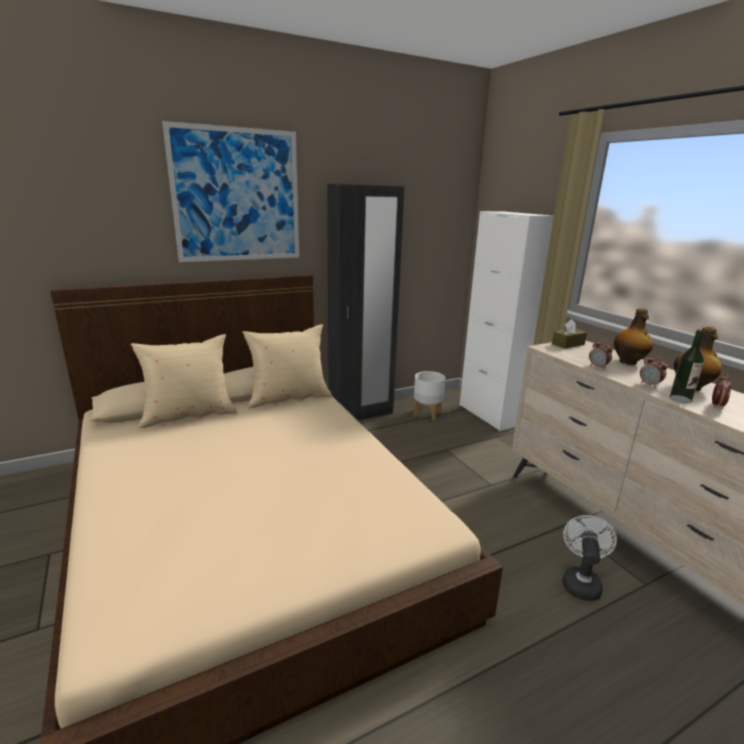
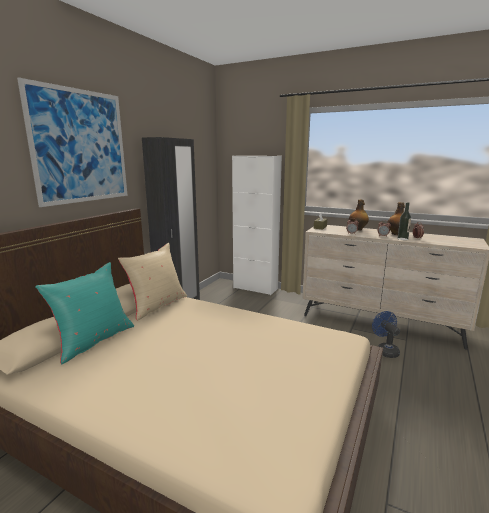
camera: 35 degrees left, 5 degrees down
(189, 415) = (93, 340): beige pillow -> turquoise pillow
(427, 414) = (220, 298): white planter -> none
(580, 581) = (385, 350): white fan -> blue fan

